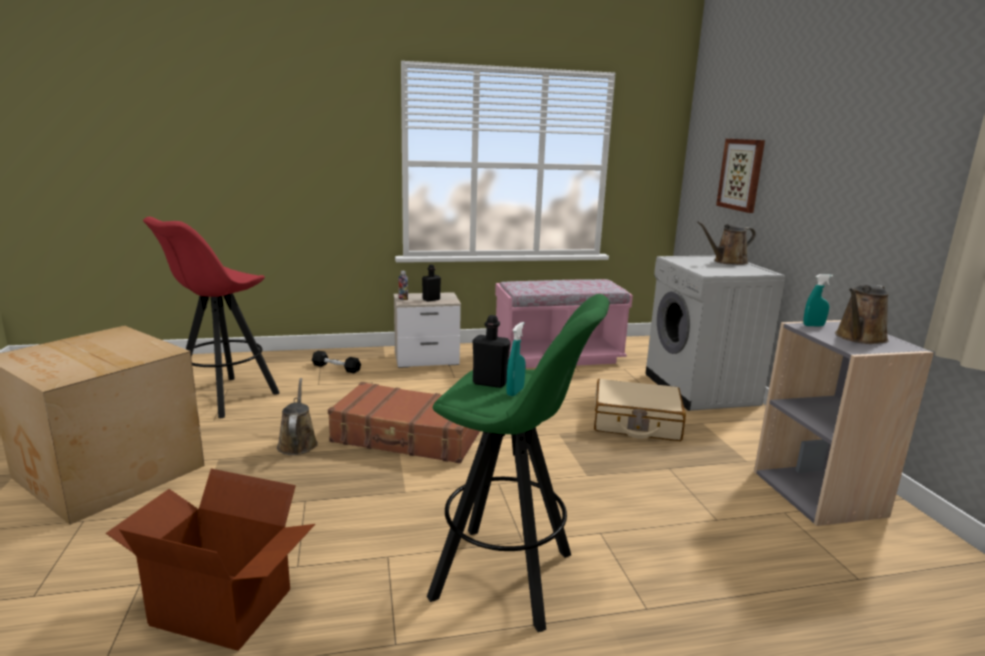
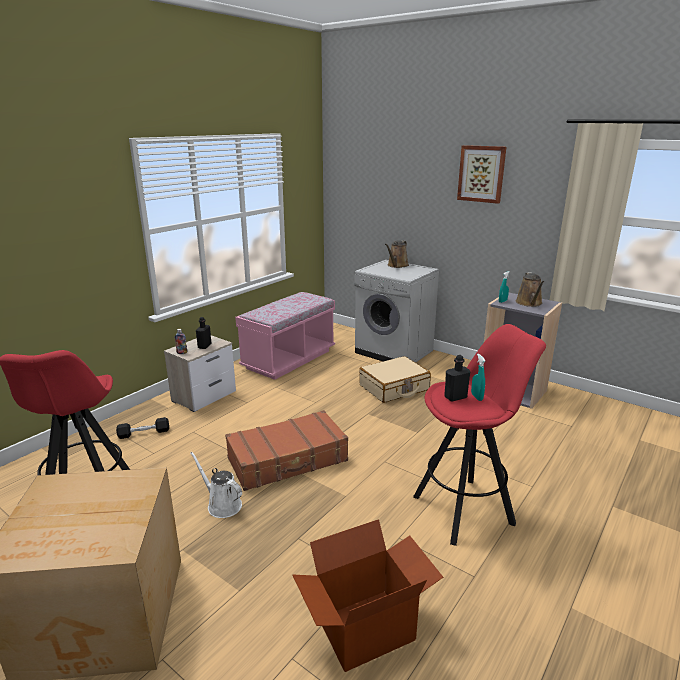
camera: 40 degrees left, 5 degrees up
(297, 443) = (222, 504): brown watering can -> white watering can
(507, 577) = (466, 509): green stool -> red stool
(741, 174) = (386, 204): picture -> picture (481, 174)

